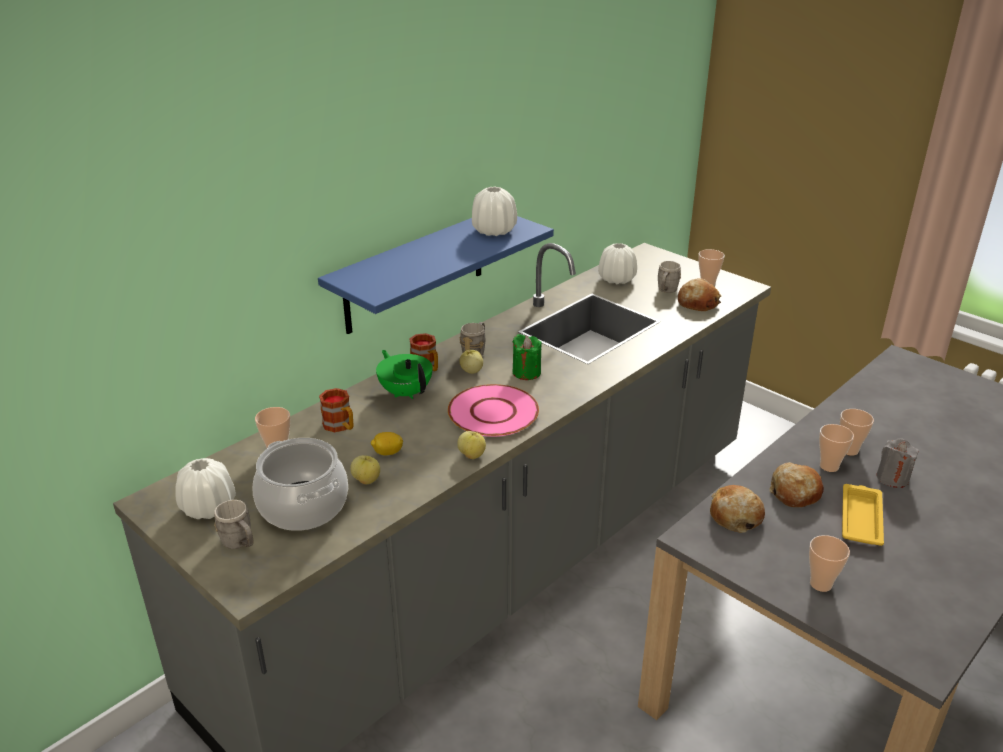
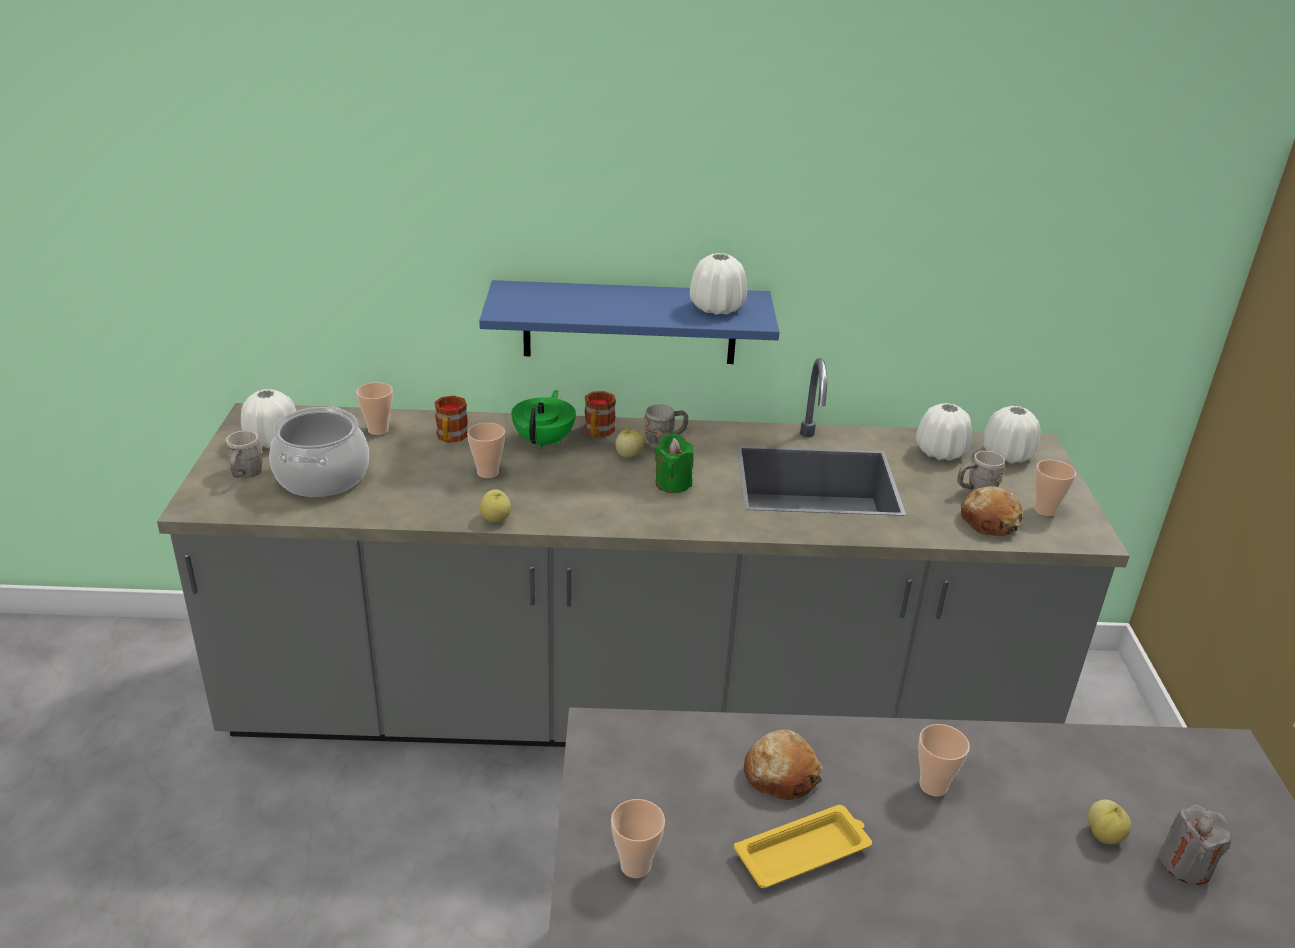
camera: 45 degrees right, 0 degrees up
(366, 480) = (392, 486): apple -> apple (1104, 835)
(387, 453) = (443, 477): lemon -> none
(493, 412) = (578, 498): pink plate -> none
(645, 264) = (1007, 455): none -> white vase
(735, 516) = (676, 746): bread -> none
(829, 466) = (873, 782): cup -> cup (488, 473)
(892, 478) = (928, 849): grey candle -> grey candle (1185, 864)

